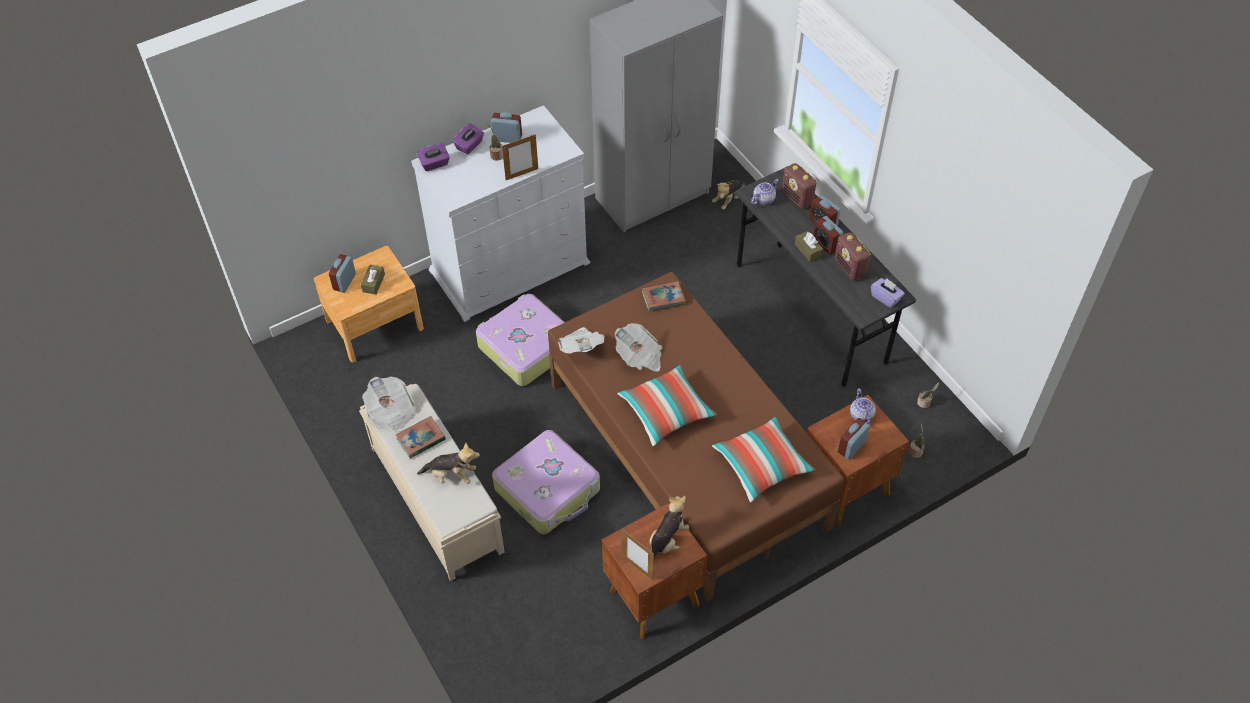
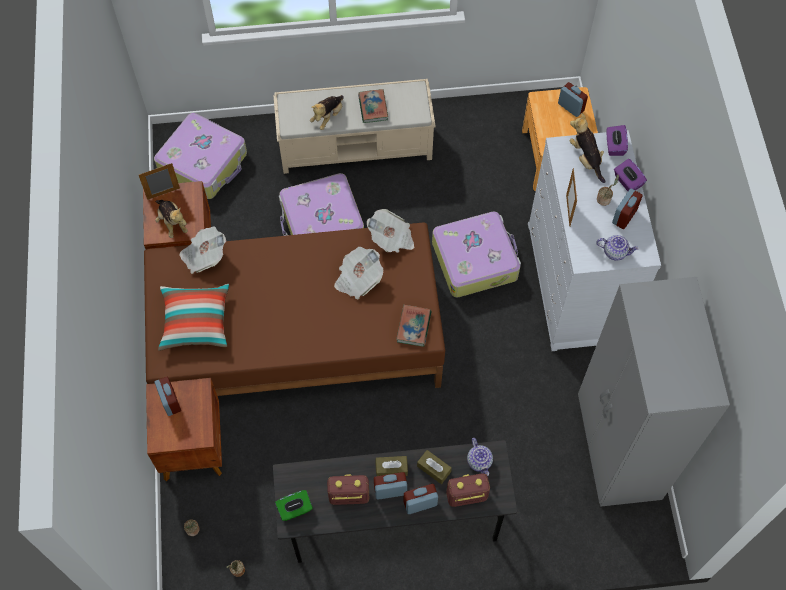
camera: 115 degrees right, 10 degrees up
(373, 283) = (559, 127): brown tissue box -> brown tissue box (434, 469)
(391, 411) = (410, 97): newspaper -> newspaper (204, 256)
(528, 639) = (204, 163): none -> suitcase
(666, 412) = (289, 274): pillow -> none
(729, 200) = (581, 521): plush toy -> plush toy (586, 158)
(860, 415) = (196, 427): teapot -> teapot (615, 252)
(885, 298) = (295, 509): purple tissue box -> green tissue box

